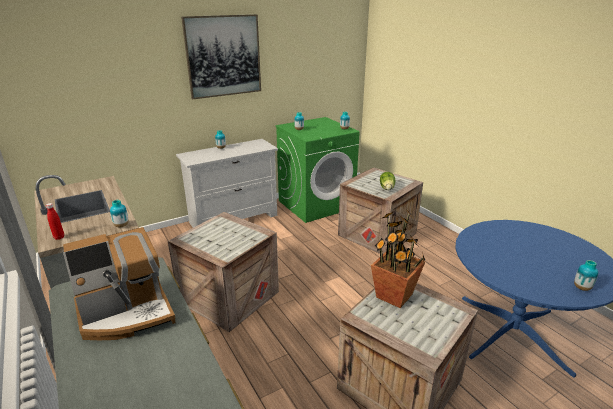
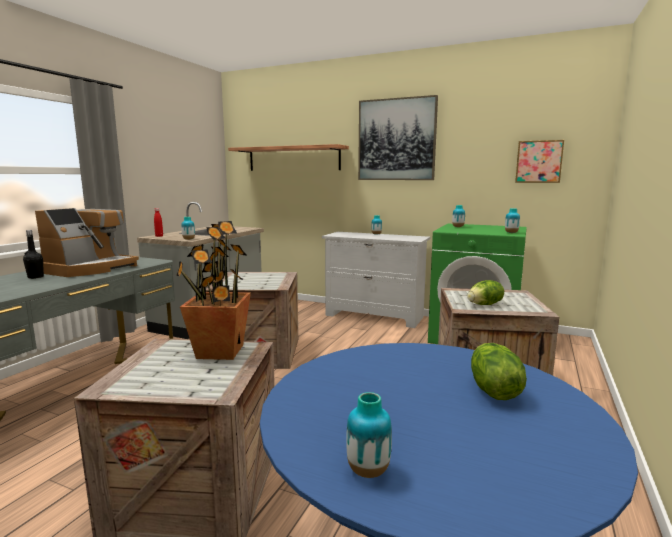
camera: 55 degrees right, 15 degrees down
(105, 84) = (293, 159): none -> shelf
(118, 358) = (35, 277): none -> black bottle
(127, 313) = (90, 269): coffee machine -> coffee machine turned 90 degrees counterclockwise
(328, 68) = (539, 161): none -> picture
(525, 238) = (492, 390): none -> lettuce

